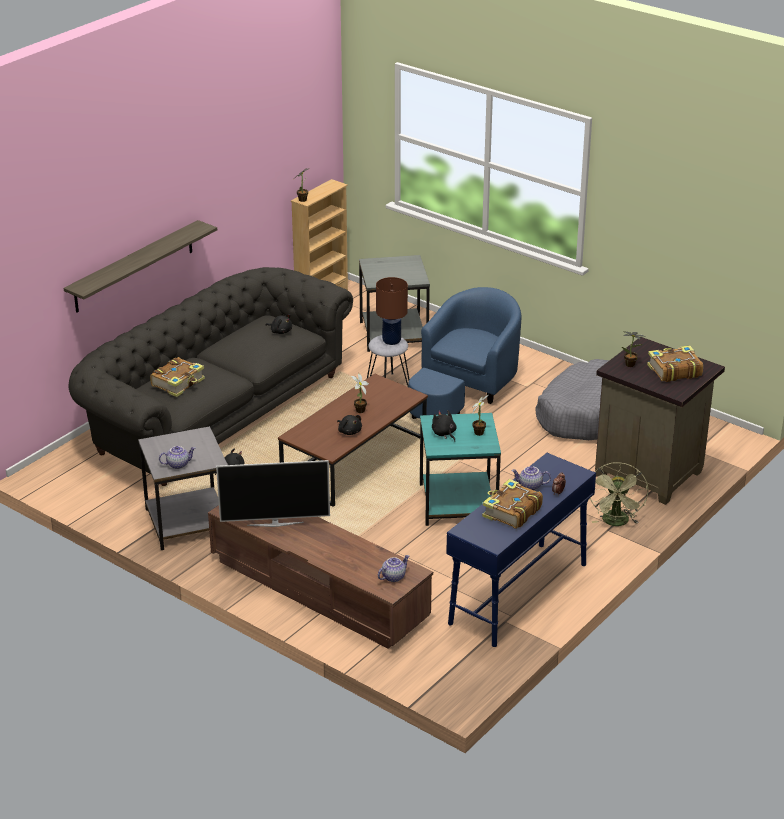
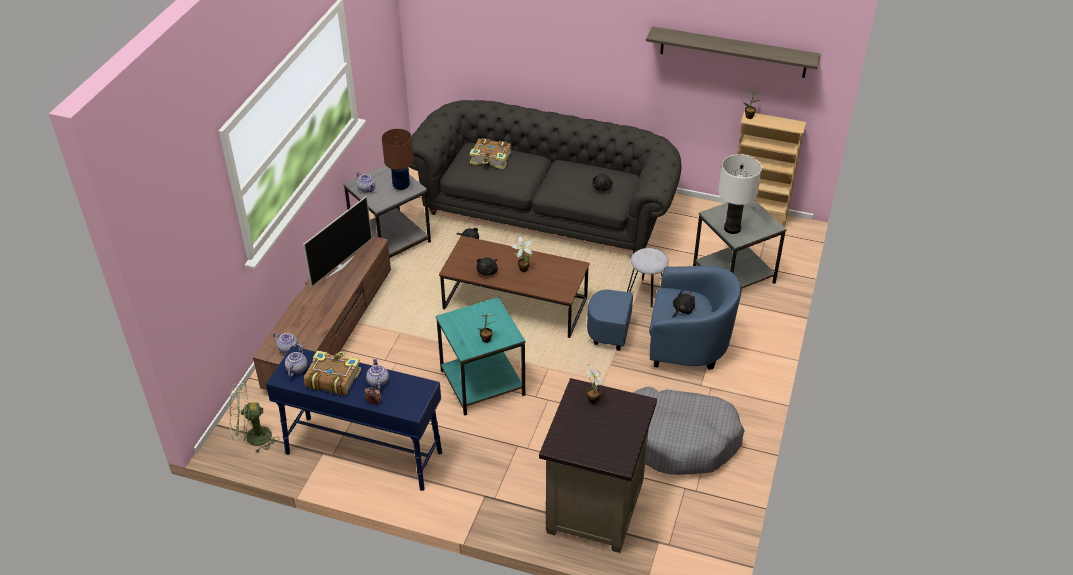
camera: 70 degrees right, 10 degrees up
(134, 267) = (549, 64): shelf -> shelf (733, 52)
(275, 523) = (340, 266): television -> television turned 120 degrees counterclockwise
(391, 342) = (650, 259): brown table lamp -> brown table lamp (401, 186)
(401, 278) = (732, 228): none -> white table lamp
(444, 434) = (474, 318): black plush toy -> black plush toy (682, 310)
(485, 532) = (296, 369): none -> teapot
(616, 523) = (499, 500): green fan -> green fan (252, 438)
(673, 371) = (598, 436): book -> none

